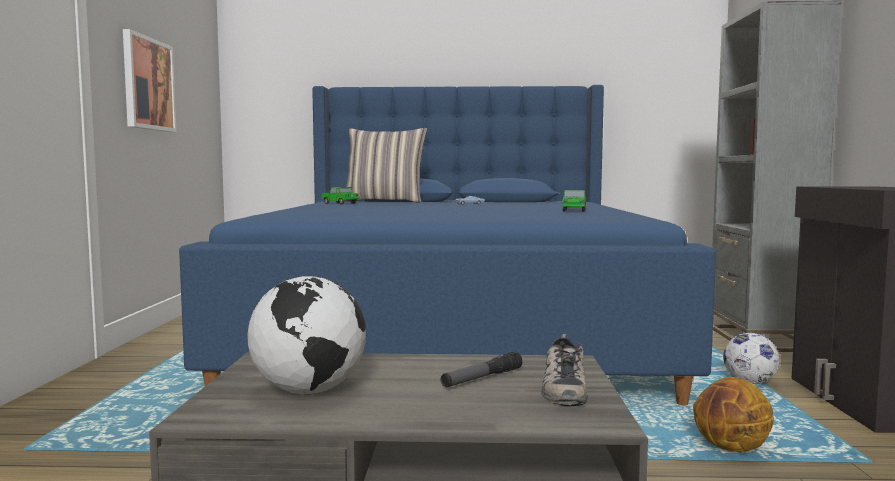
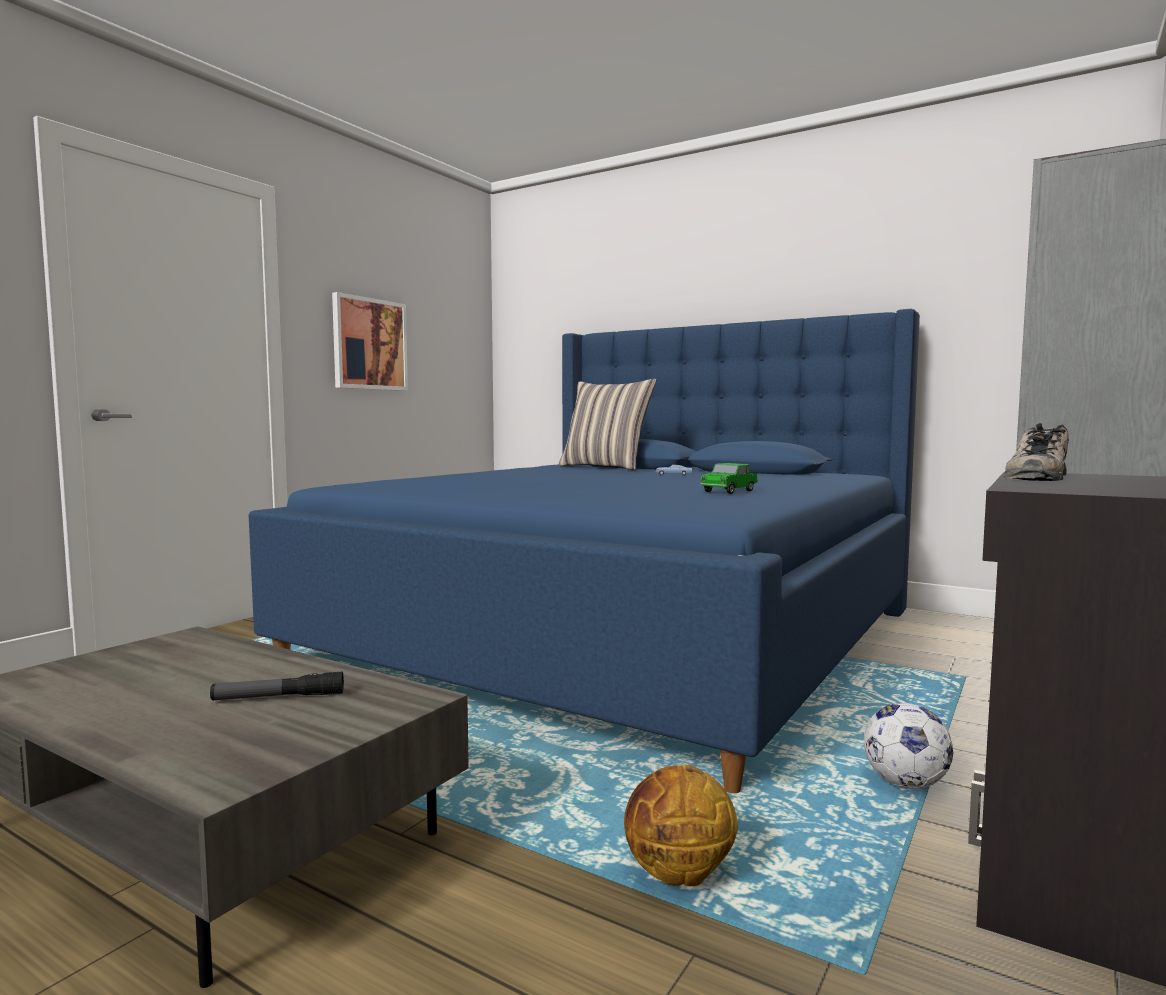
camera: 30 degrees right, 0 degrees up
(309, 391) = (120, 677): globe -> none
(340, 203) = (539, 468): toy car -> none
(562, 388) = (312, 728): shoe -> shoe (1035, 476)

